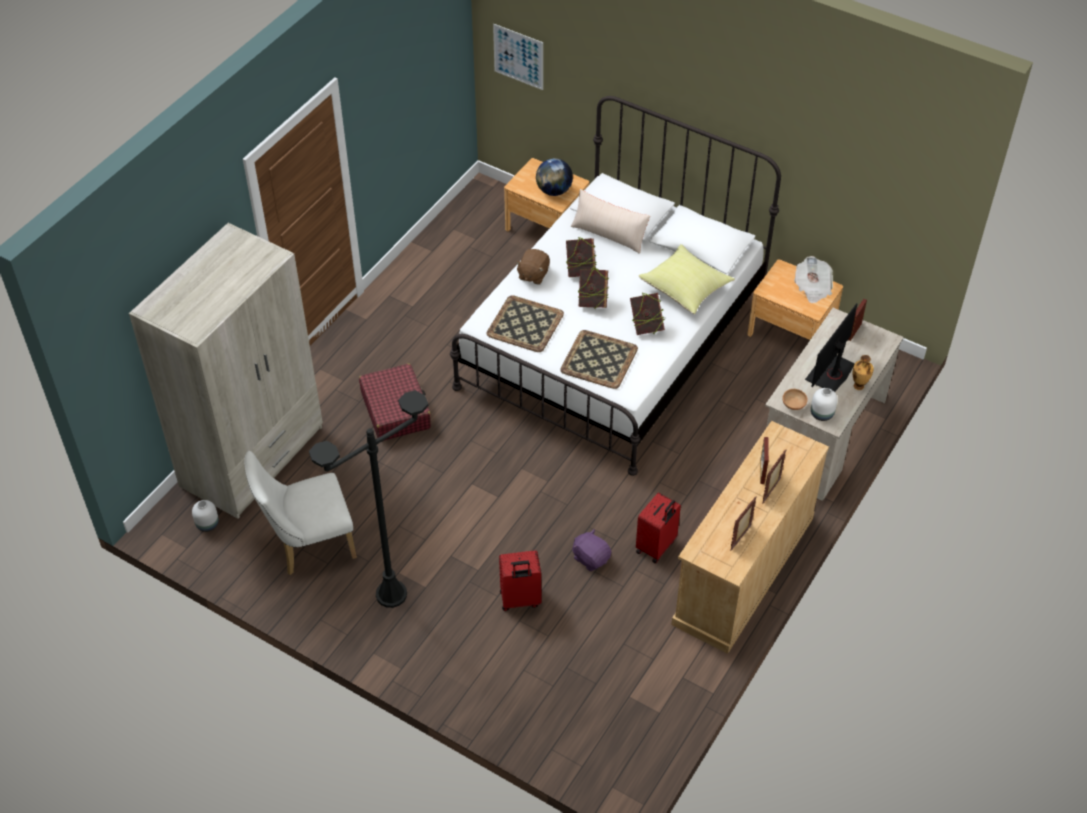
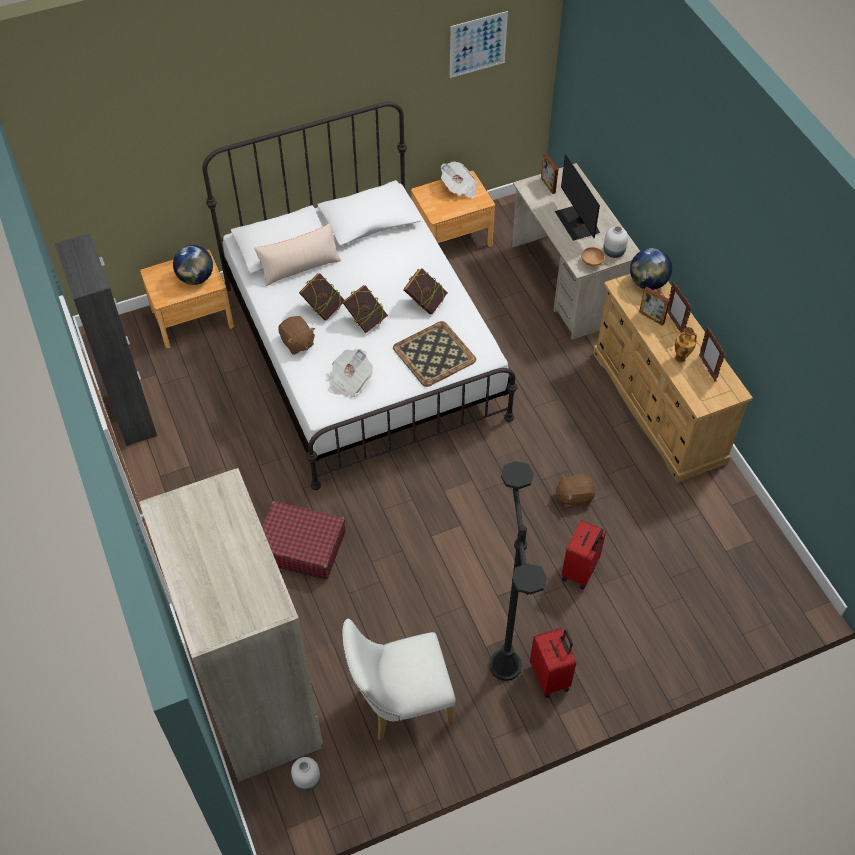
camera: 55 degrees left, 5 degrees up
(308, 545) = (399, 703): white chair -> white chair turned 60 degrees clockwise
(428, 248) = (132, 414): none -> black cabinet
(518, 56) = (91, 181): picture -> picture (478, 44)
(524, 324) = (349, 381): tray -> newspaper
(591, 558) = (574, 497): purple plush toy -> brown plush toy
(656, 547) = (595, 447): red suitcase -> red suitcase (550, 677)
(686, 289) = (407, 255): yellow pillow -> none
(800, 450) = (647, 283): none -> globe
(859, 387) = (604, 215): vase -> vase (681, 358)

